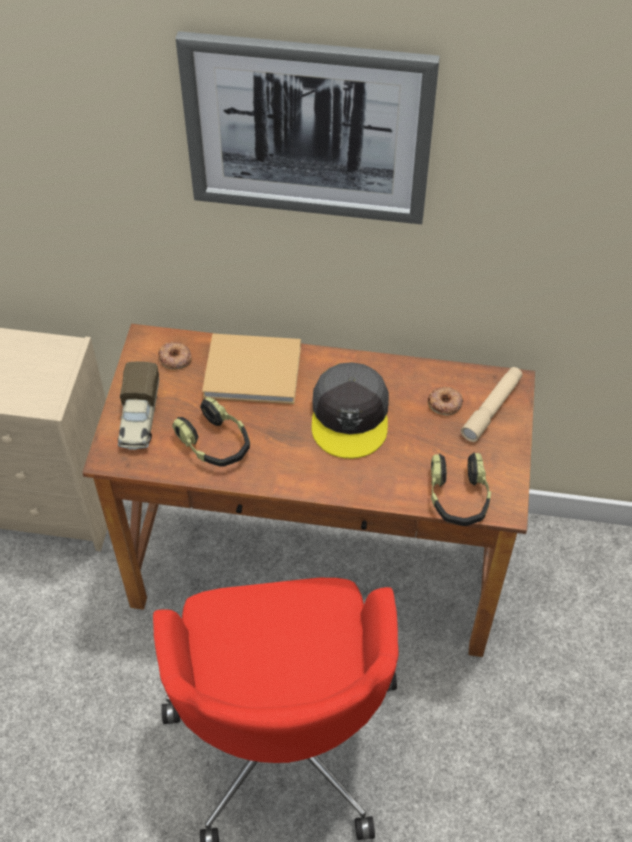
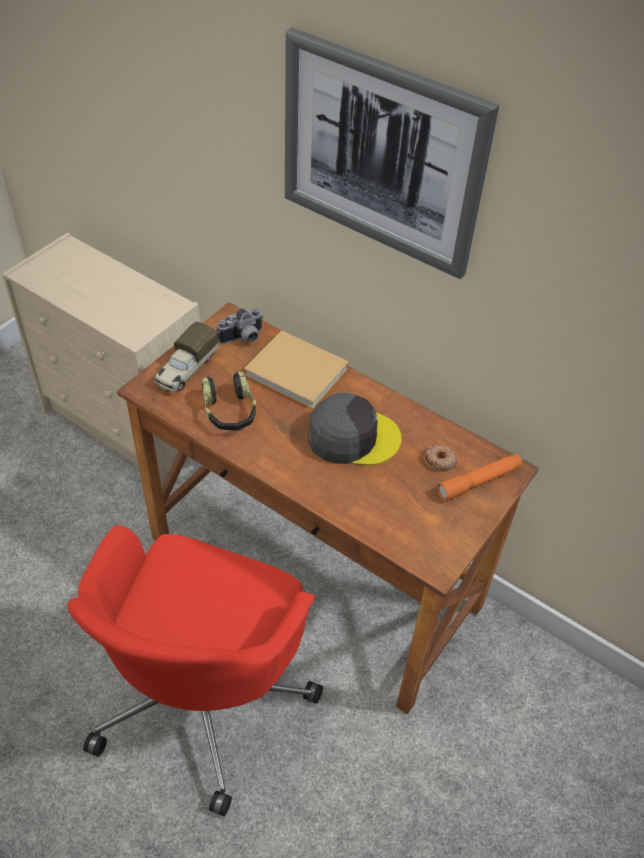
camera: 25 degrees right, 5 degrees down
(175, 358) = (243, 338): donut -> camera
(350, 416) = (352, 437): grey cap -> grey cap turned 120 degrees counterclockwise
(458, 498) = (401, 540): headphones -> none
(492, 408) = (479, 481): beige flashlight -> orange flashlight

